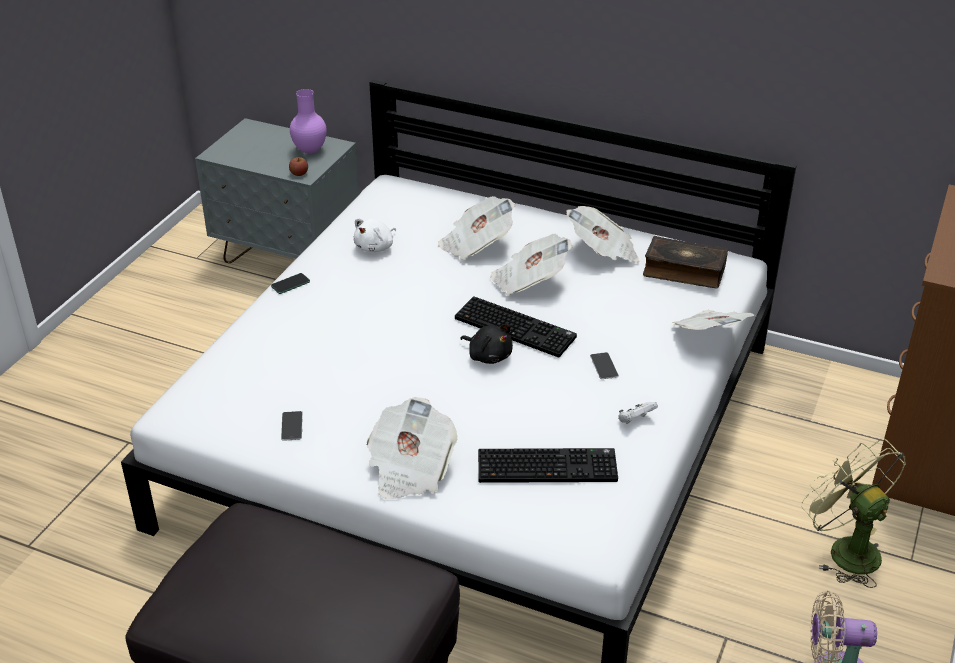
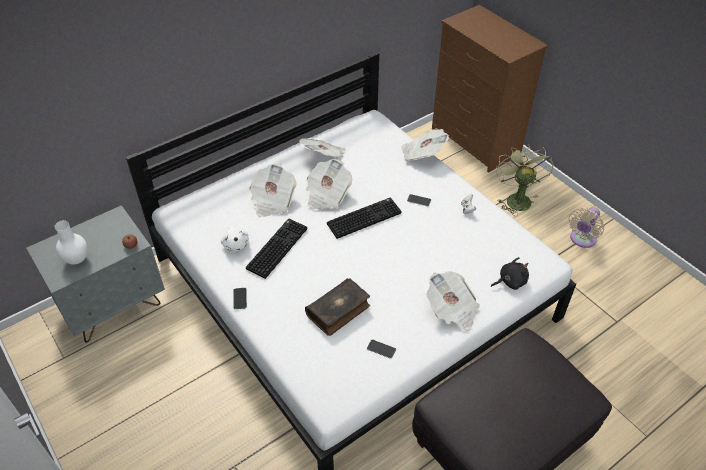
camera: 60 degrees left, 10 degrees up
(251, 152) = (78, 260): none -> white vase
(310, 150) = (108, 229): purple vase -> none
(488, 355) = (378, 239): black plush toy -> black plush toy (510, 281)
(548, 466) = (481, 255): keyboard -> keyboard (276, 247)
(684, 271) = (365, 137): book -> book (338, 311)
(845, 549) = (516, 198): green fan -> green fan turned 90 degrees clockwise

